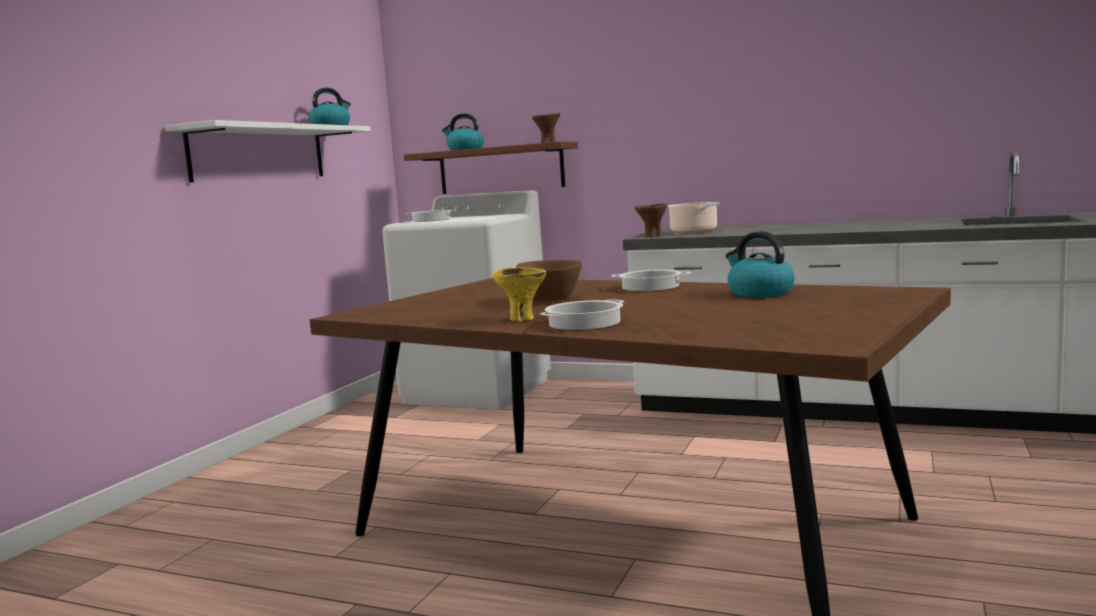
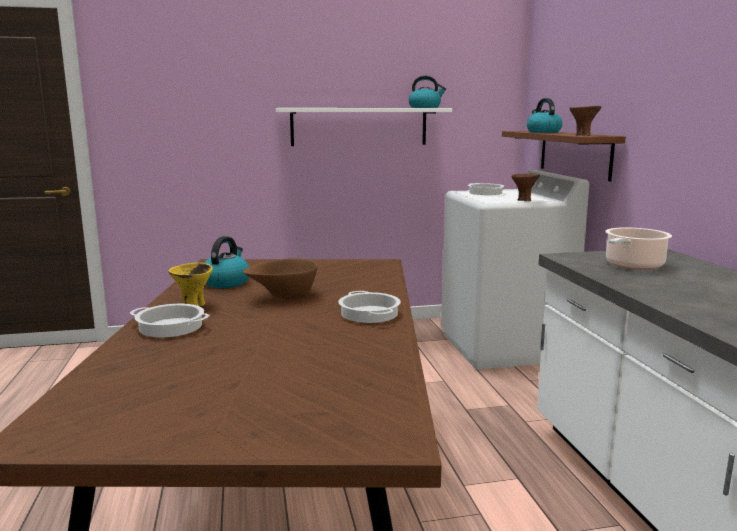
camera: 55 degrees right, 5 degrees up
(652, 236) = (575, 258): brown bowl -> brown bowl (524, 200)
(759, 293) = (345, 361): kettle -> kettle (226, 282)

